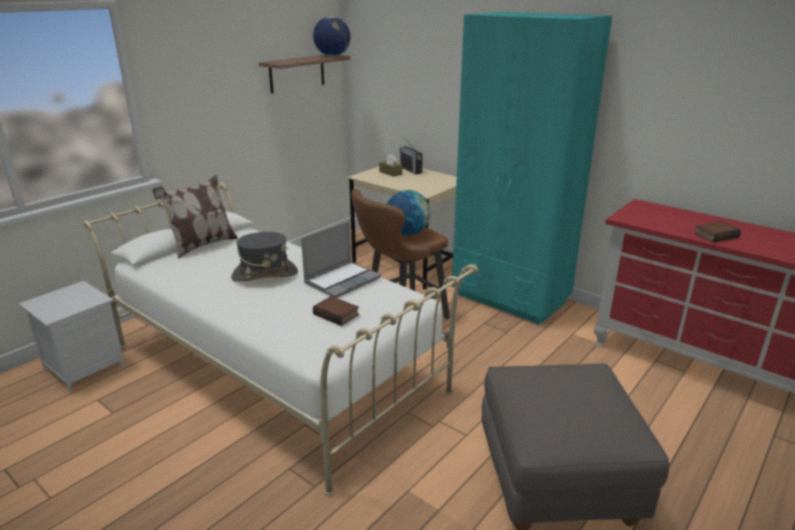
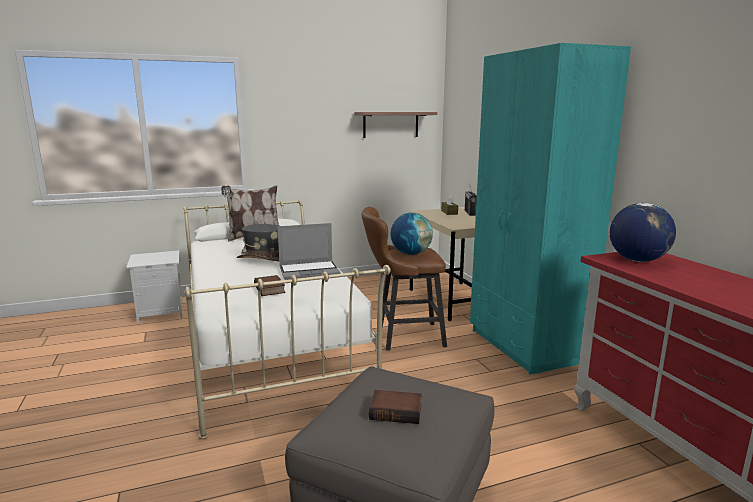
camera: 30 degrees right, 10 degrees down
(332, 56) = (422, 111): globe -> globe (637, 260)
(715, 235) = (700, 286): book -> book (396, 411)

